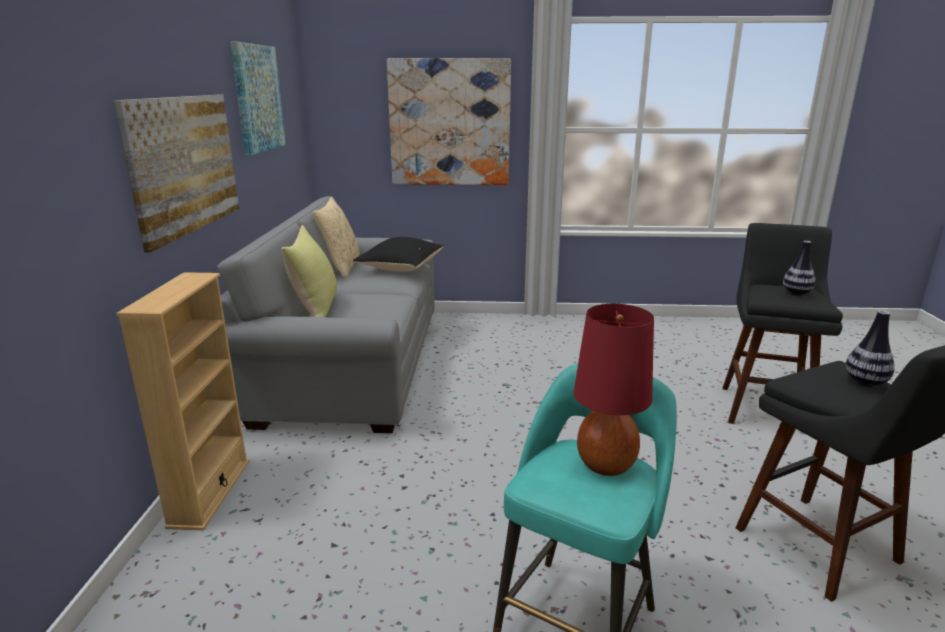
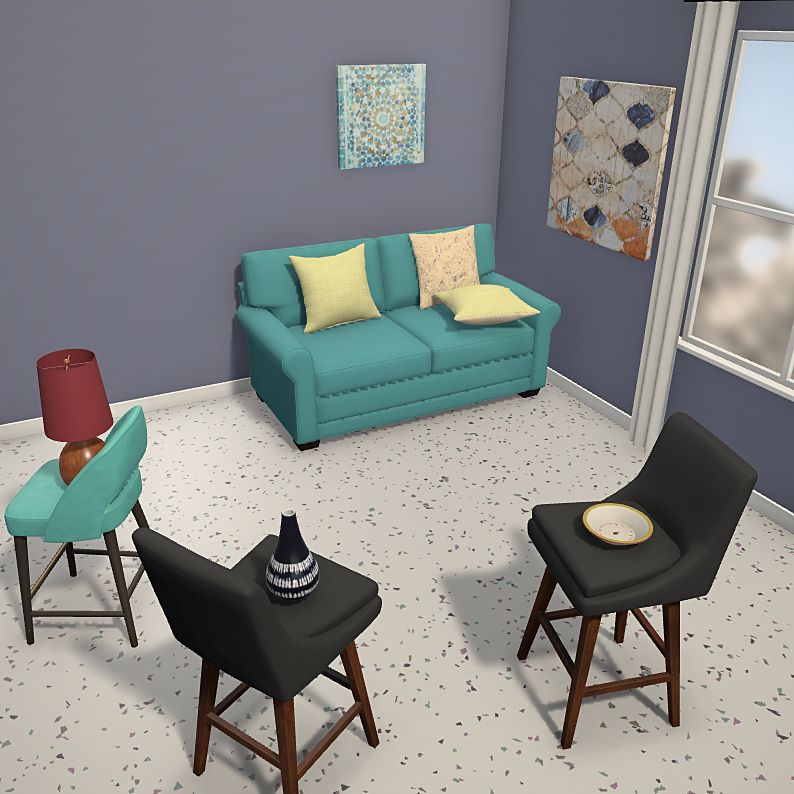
camera: 60 degrees right, 5 degrees up
(185, 164) = (230, 171): picture -> none
(210, 493) = (174, 416): beige bookcase -> none
(354, 364) = (398, 395): grey sofa -> turquoise sofa
(400, 268) = (484, 320): black pillow -> yellow pillow
(796, 293) = (615, 534): vase -> bowl

